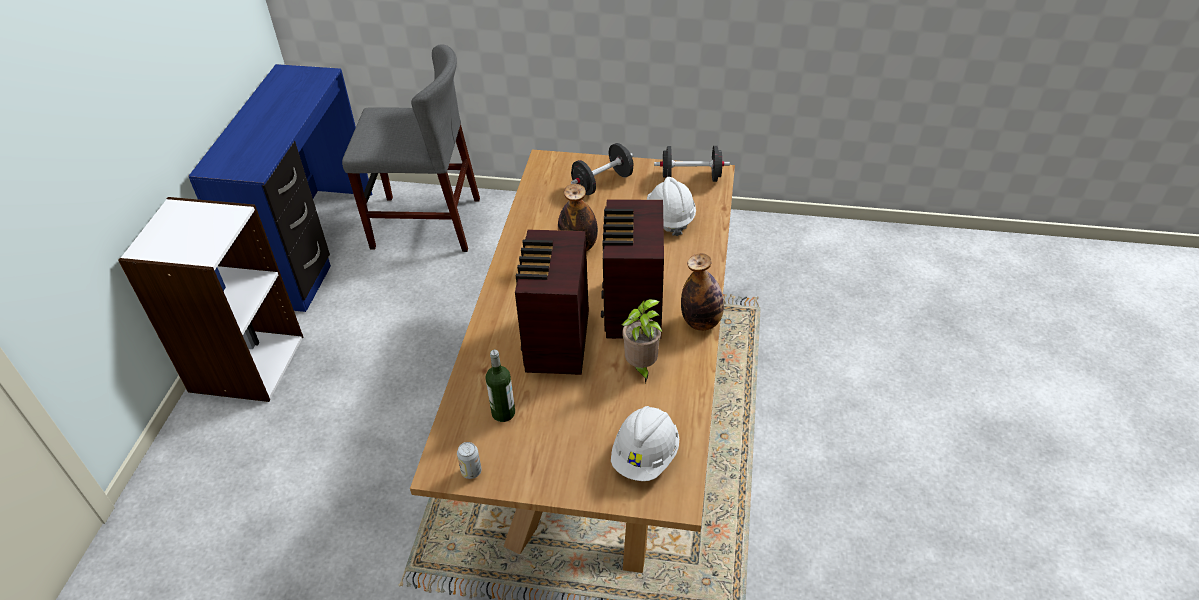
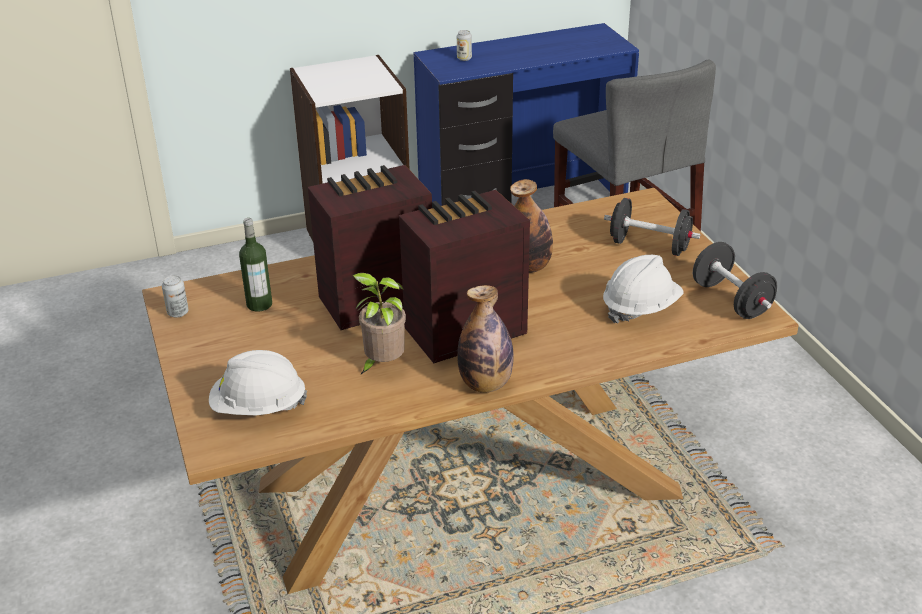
camera: 60 degrees right, 10 degrees down
(240, 154) = (464, 58): none -> can

